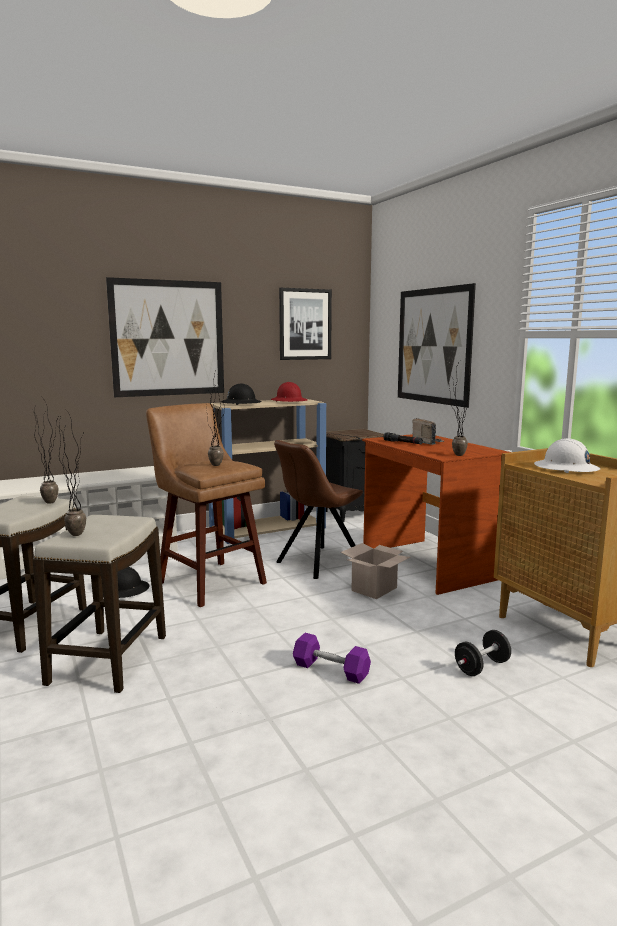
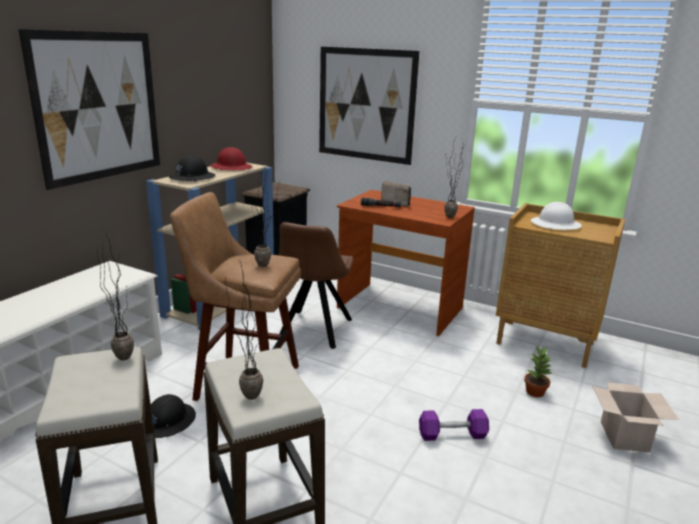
camera: 35 degrees left, 10 degrees up
(305, 324) = (224, 79): picture -> none
(374, 589) = (391, 345): cardboard box -> cardboard box (625, 437)
(482, 667) = (535, 391): black dumbbell -> potted plant

